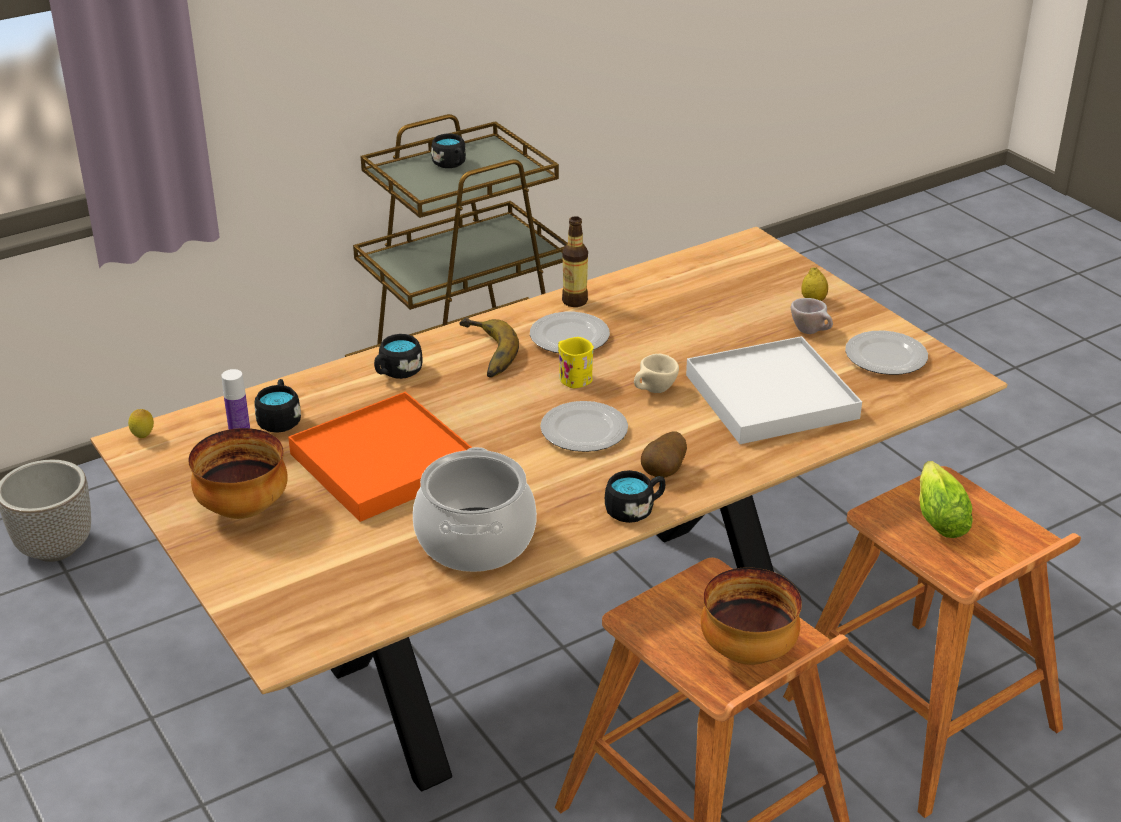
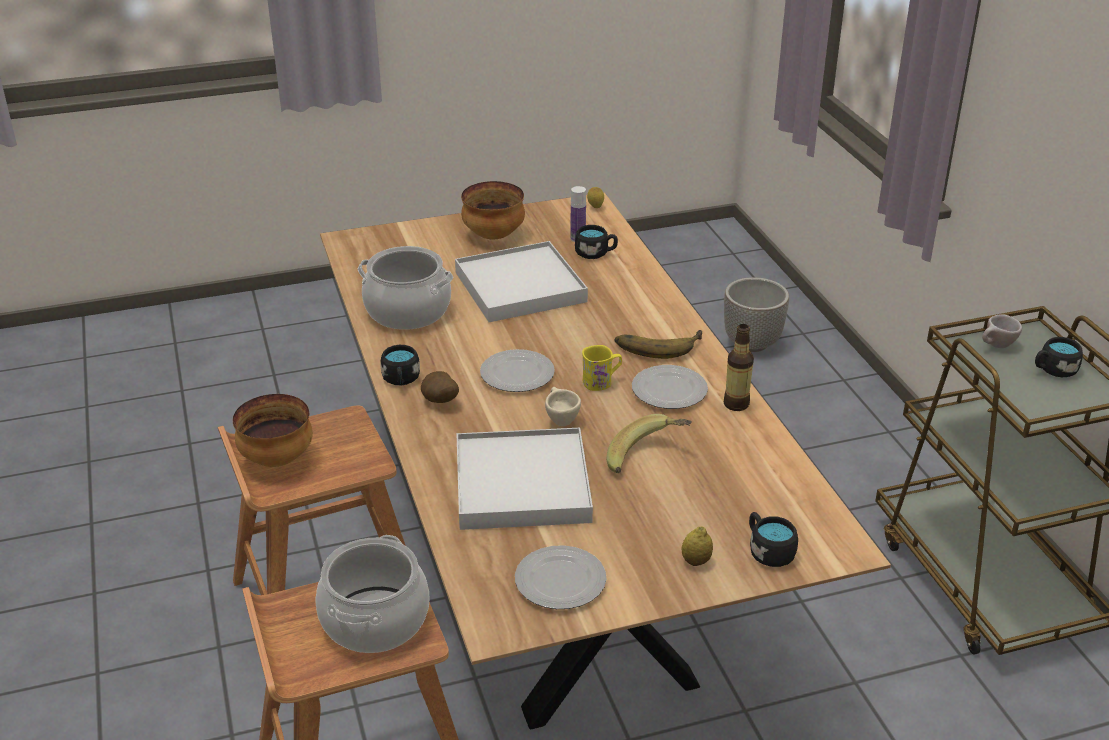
camera: 105 degrees right, 0 degrees up
(385, 462) = (520, 287): orange tray -> white tray
(396, 372) = (642, 303): black mug -> black mug (768, 551)
(689, 336) = (647, 459): none -> banana
(811, 332) = (629, 542): beige cup -> beige cup (996, 347)
(938, 515) = (374, 620): lettuce -> cooking pot

